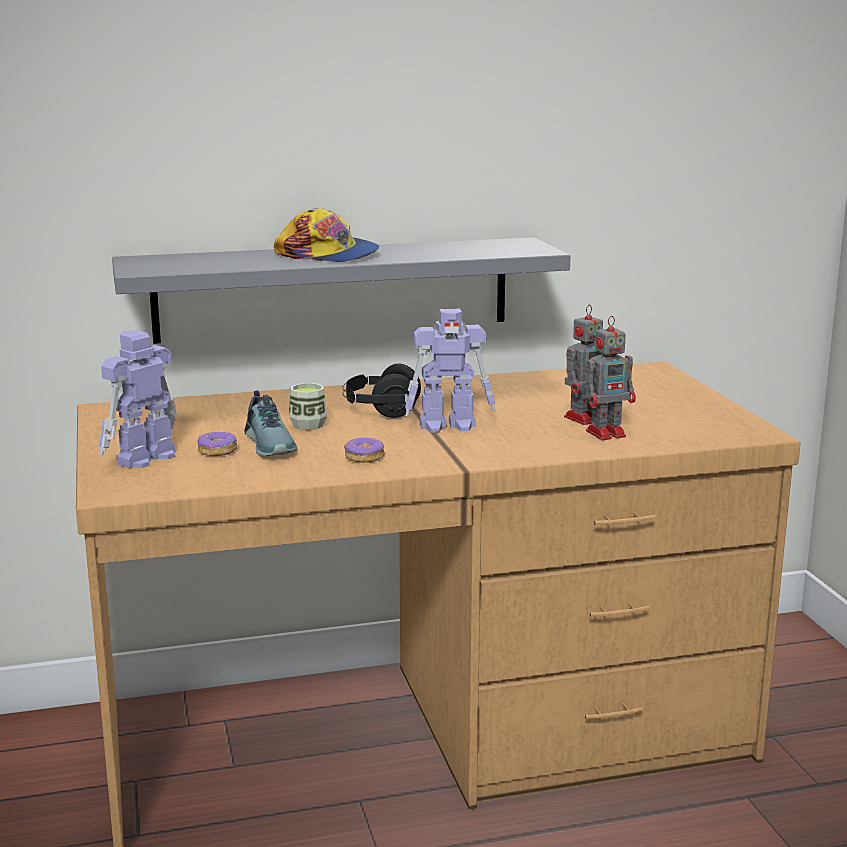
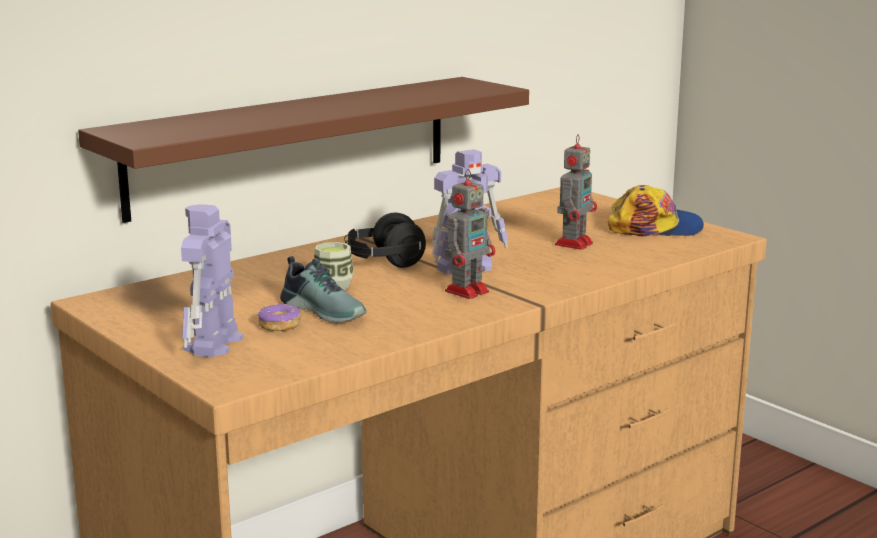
camera: 25 degrees left, 0 degrees up
(328, 255) = (309, 108): cap -> cap (655, 227)
(333, 289) = (293, 145): grey shelf -> brown shelf
(365, 457) = (433, 308): donut -> none
(607, 433) = (611, 254): toy robot -> toy robot (468, 291)

